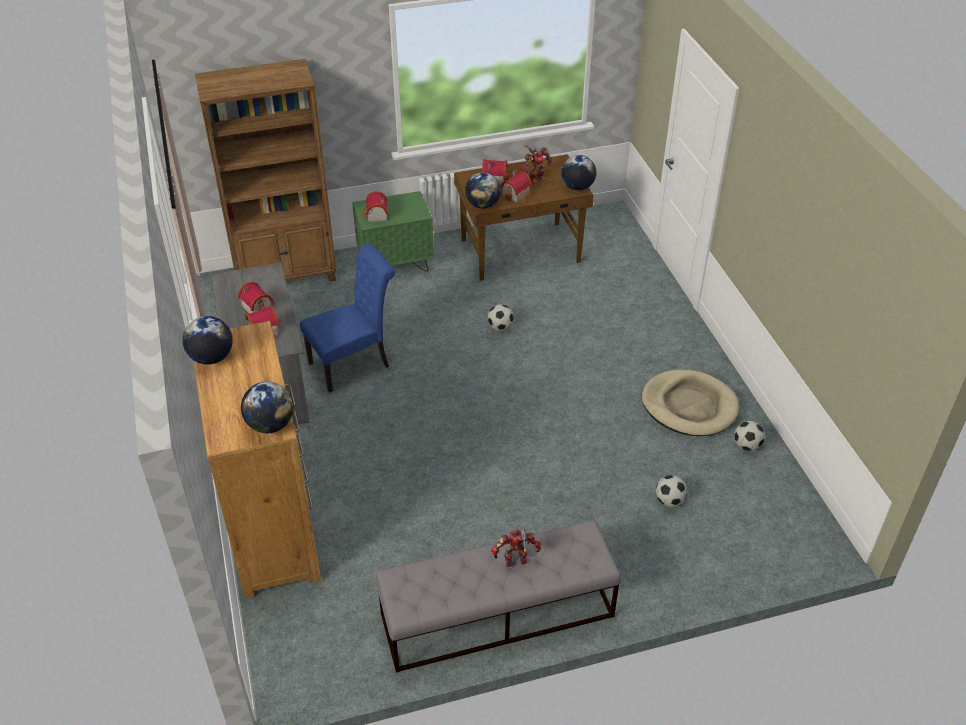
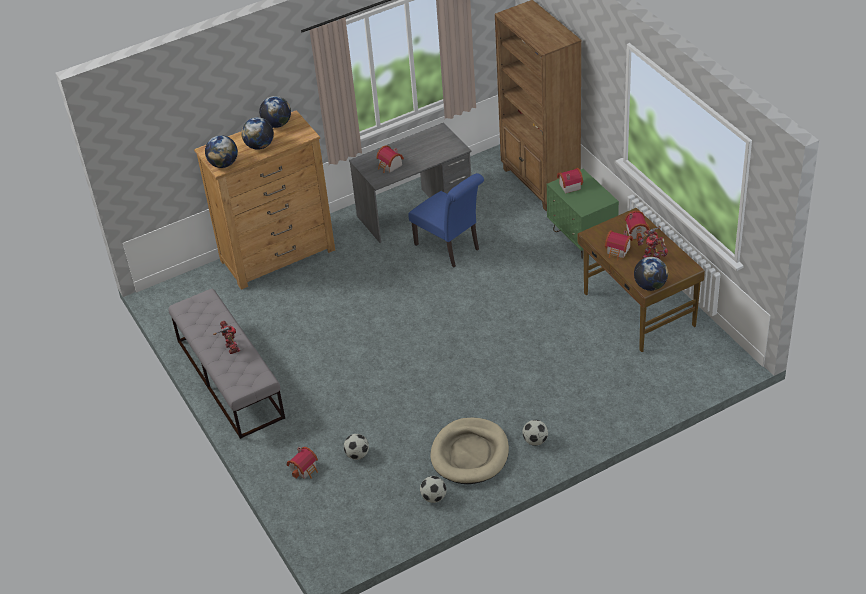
camera: 80 degrees right, 0 degrees up
(258, 307) = (415, 155): toy house -> toy house (305, 469)
(483, 205) = (593, 234): globe -> globe (259, 146)
(500, 327) = (526, 319): football -> football (535, 440)

